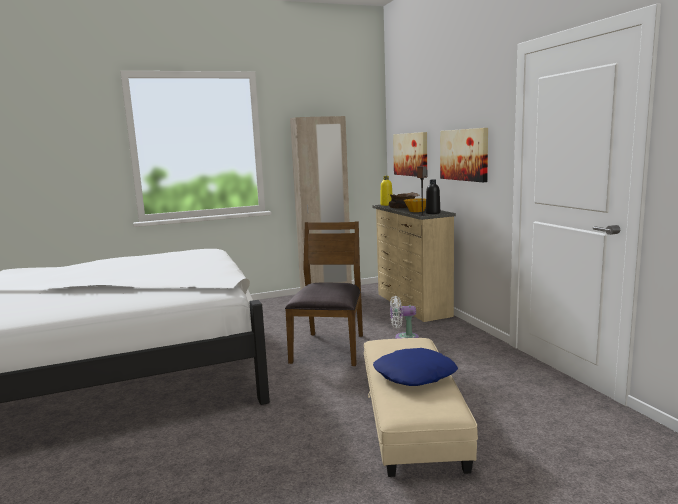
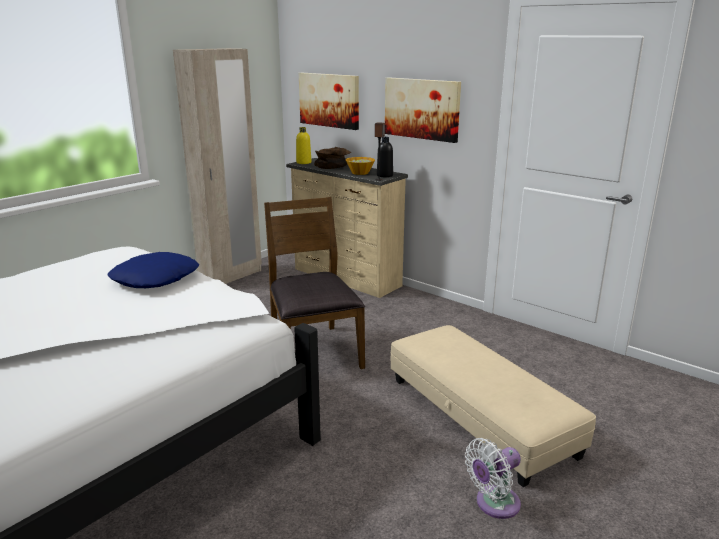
camera: 30 degrees left, 10 degrees up
(404, 338) = (379, 322): white fan -> white fan (494, 504)
(414, 374) = (494, 374): blue pillow -> blue pillow (155, 278)

